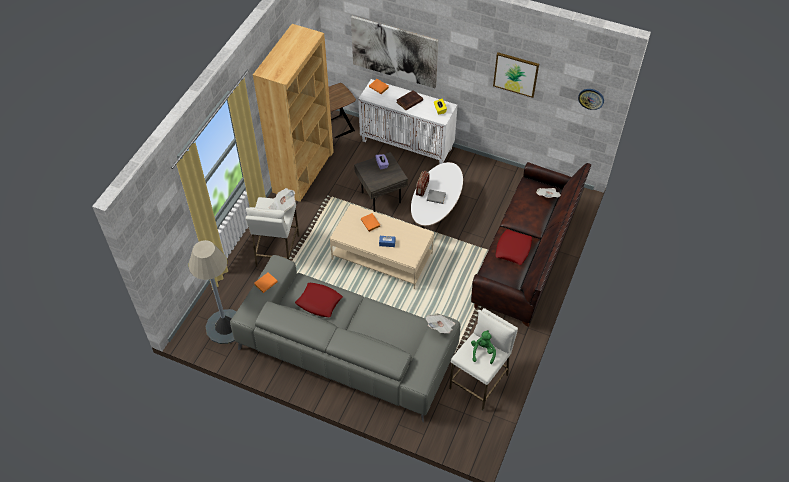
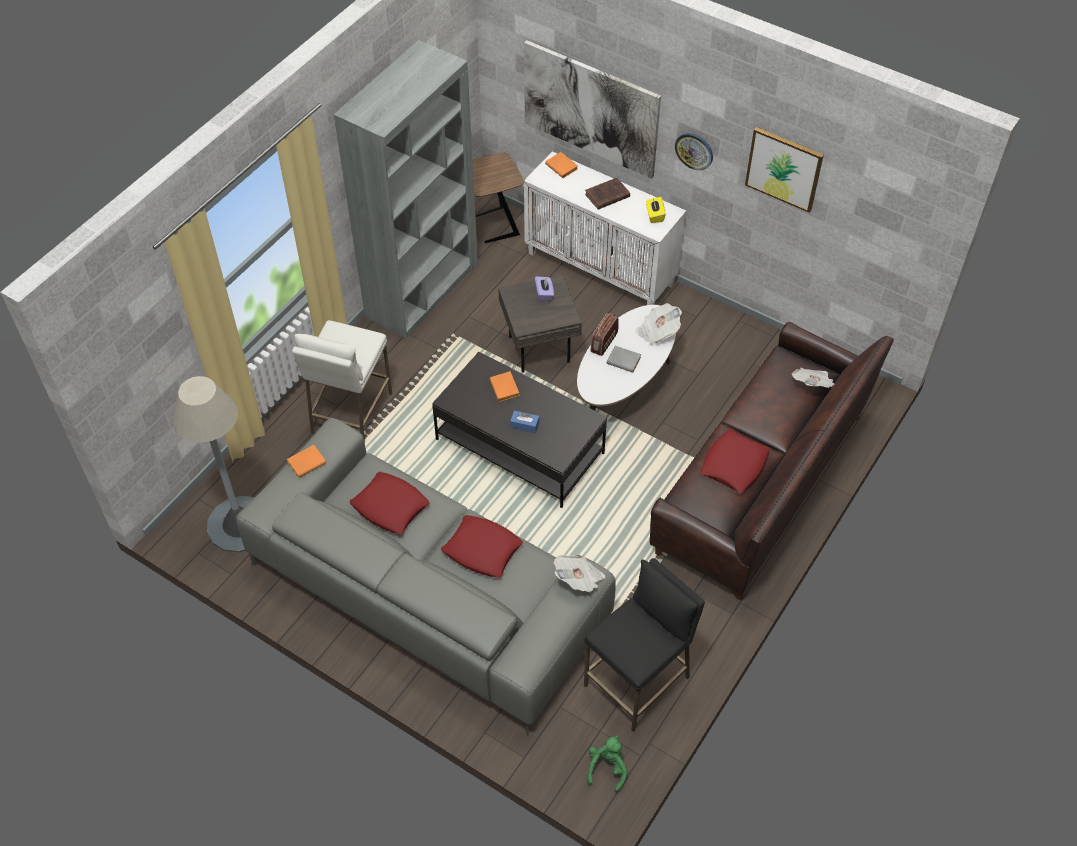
camera: 10 degrees right, 0 degrees up
(282, 206) = (362, 340): newspaper -> newspaper (657, 331)
(303, 171) = (422, 290): brown bookcase -> grey bookcase
(378, 319) = (482, 550): none -> red pillow
(382, 256) = (519, 446): beige coffee table -> black coffee table
(479, 381) = (637, 681): white stool -> black stool
(482, 351) = (641, 632): green plush toy -> green plush toy (607, 768)
(591, 98) = (907, 225): wall clock -> wall clock (694, 150)

